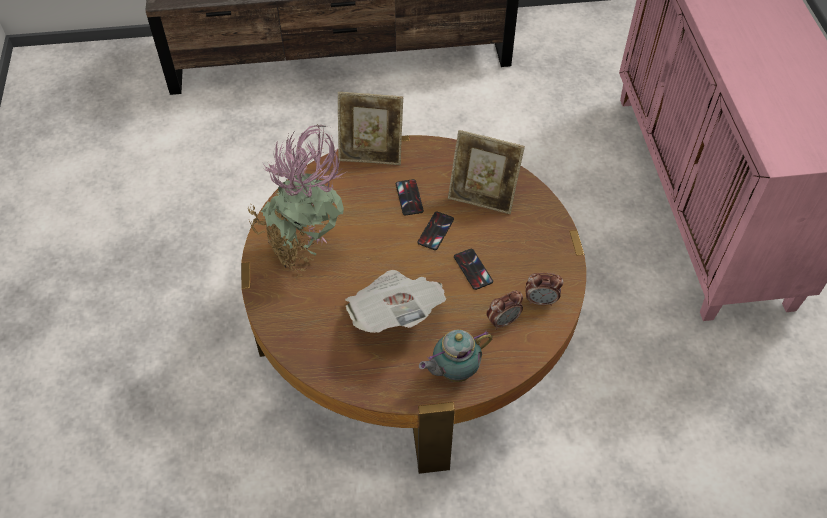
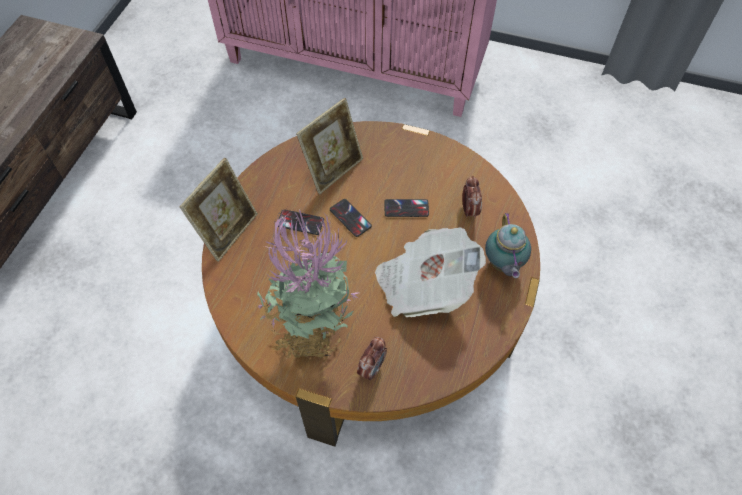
camera: 65 degrees left, 5 degrees up
(541, 301) = (461, 176): alarm clock -> alarm clock (371, 368)

